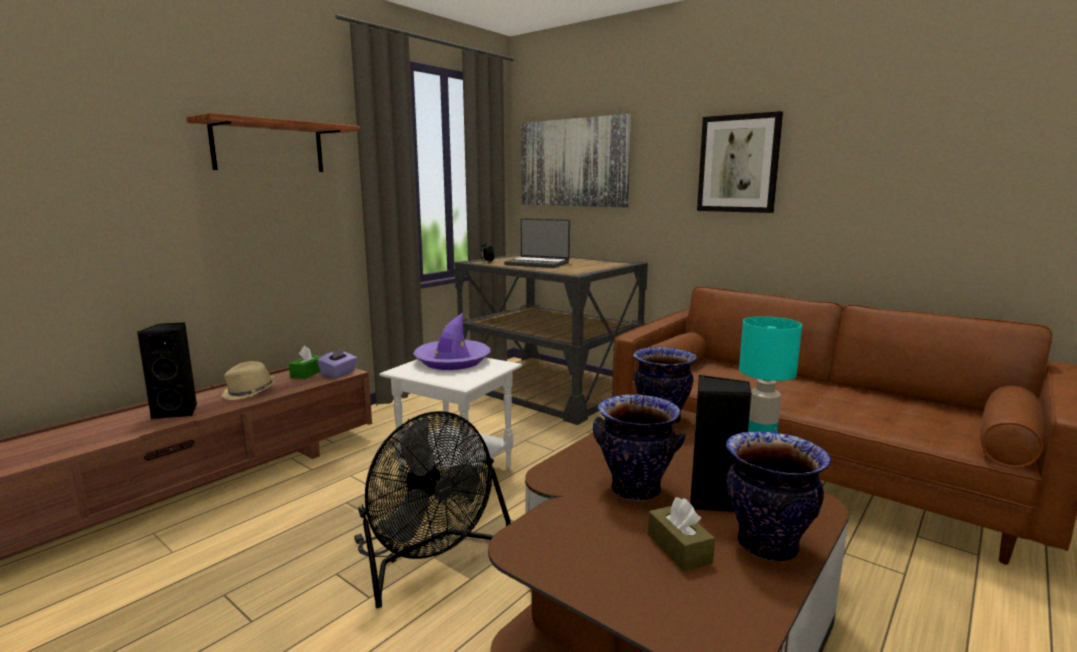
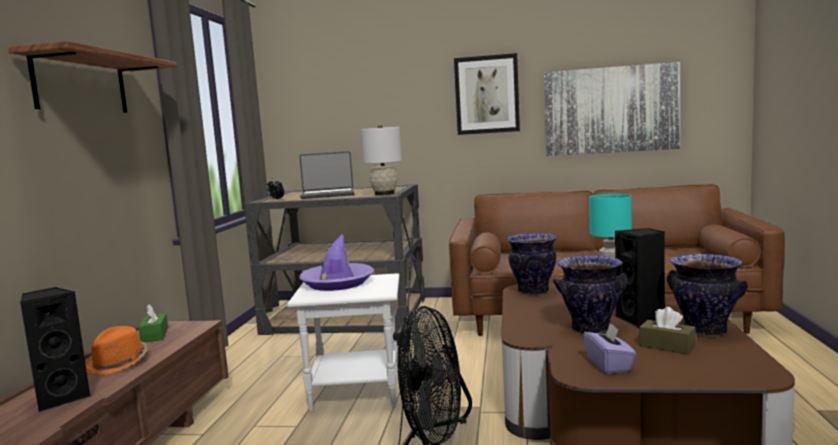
camera: 30 degrees left, 5 degrees down
(250, 392) = (119, 363): beige hat -> orange hat
(339, 374) = (192, 328): purple tissue box -> purple tissue box (609, 365)
(573, 163) = (329, 102): picture -> picture (610, 110)
(579, 271) = (384, 194): none -> white table lamp

